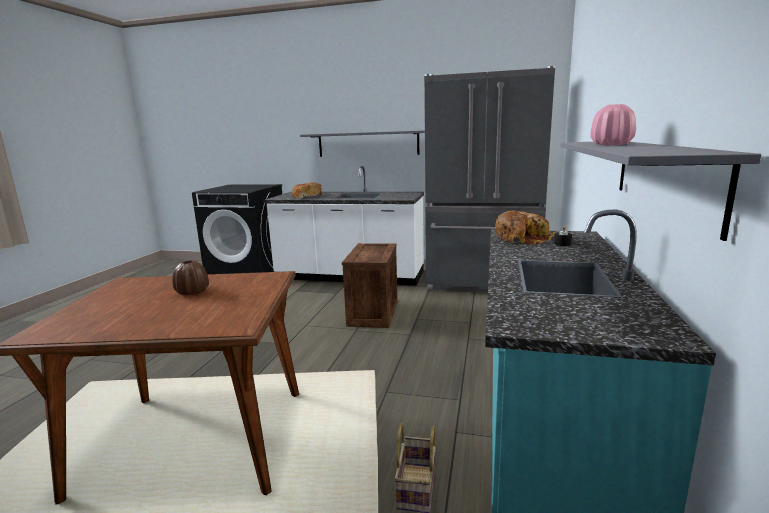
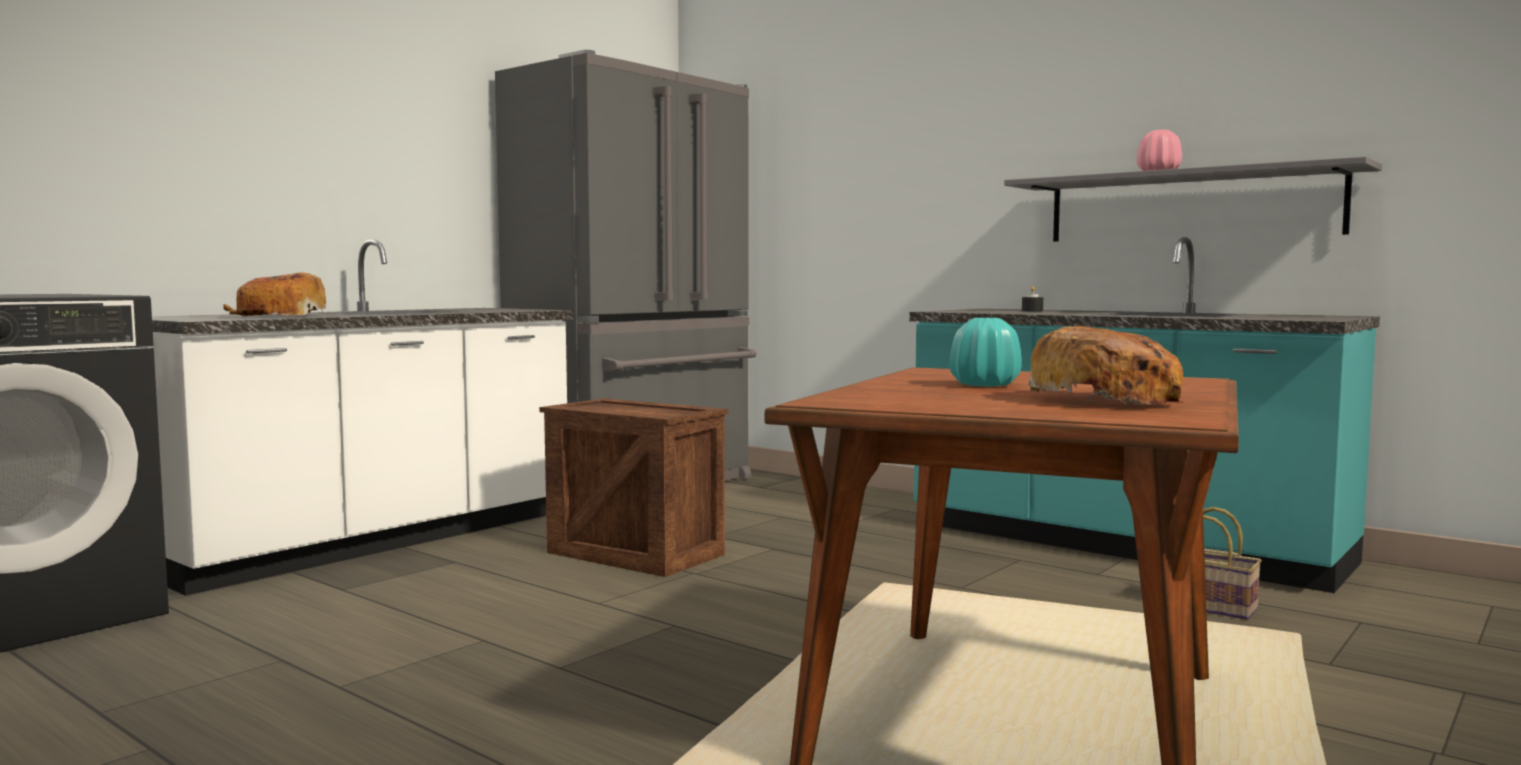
camera: 65 degrees left, 10 degrees down
(192, 292) = (984, 385): brown vase -> turquoise vase
(368, 144) = (348, 188): grey shelf -> none
(522, 238) = (983, 311): bread -> bread (1106, 400)

